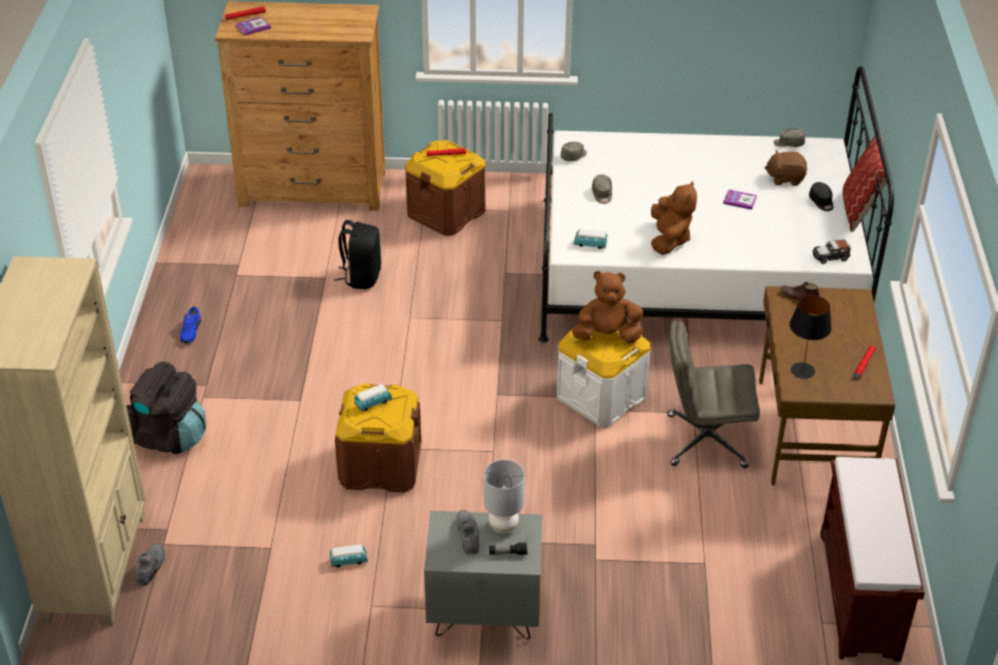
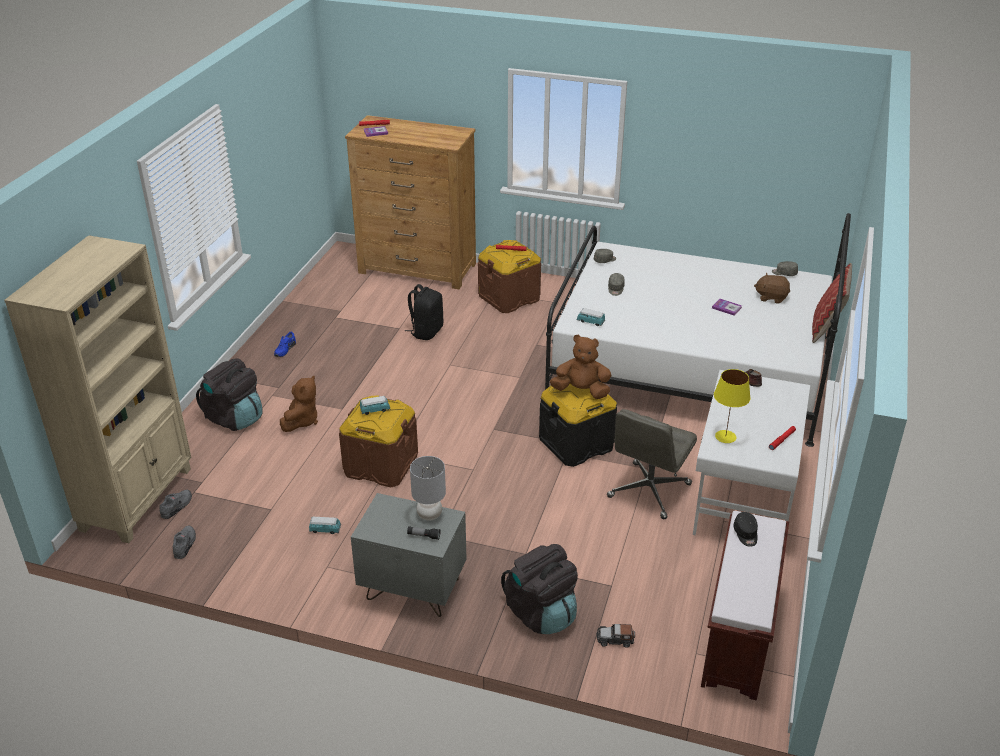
camera: 15 degrees right, 5 degrees down
(468, 535) = (398, 516): grey shoe -> grey shoe (185, 545)
(601, 396) = (576, 444): white storage box -> black storage box
(639, 611) = (541, 613): none -> black backpack
(669, 239) = (656, 327): brown plush toy -> brown plush toy (301, 421)
(705, 441) = (649, 491): grey office chair -> grey office chair turned 75 degrees counterclockwise
(802, 370) = (725, 436): black table lamp -> yellow table lamp
(812, 433) = (743, 500): brown desk -> white desk
(821, 202) = (795, 318): black cap -> black cap (745, 534)
(830, 257) = (788, 358): toy car -> toy car (615, 639)

